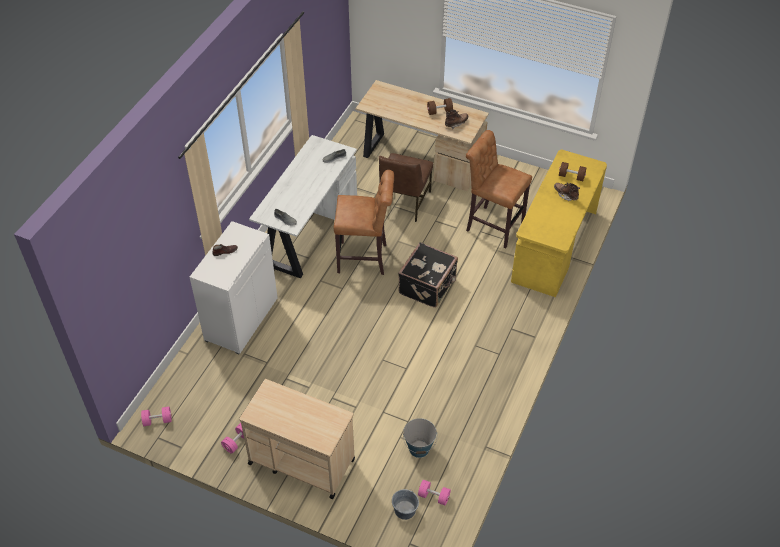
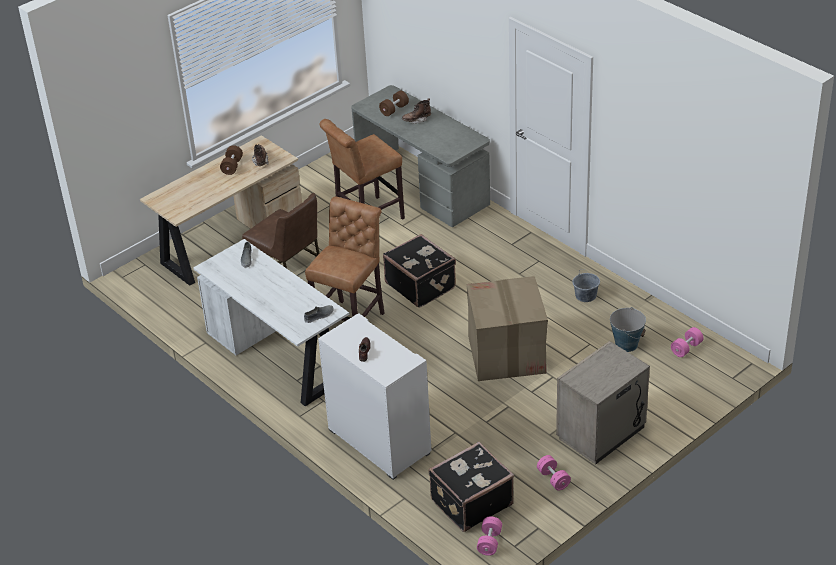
camera: 65 degrees left, 10 degrees down
(196, 395) = (470, 502): none -> black suitcase
(301, 461) = (602, 433): beige cart -> beige nightstand
(369, 368) = (506, 354): none -> cardboard box
(404, 510) = (694, 372): grey bucket -> grey bucket (586, 296)
(554, 246) = (422, 186): yellow desk -> grey desk

